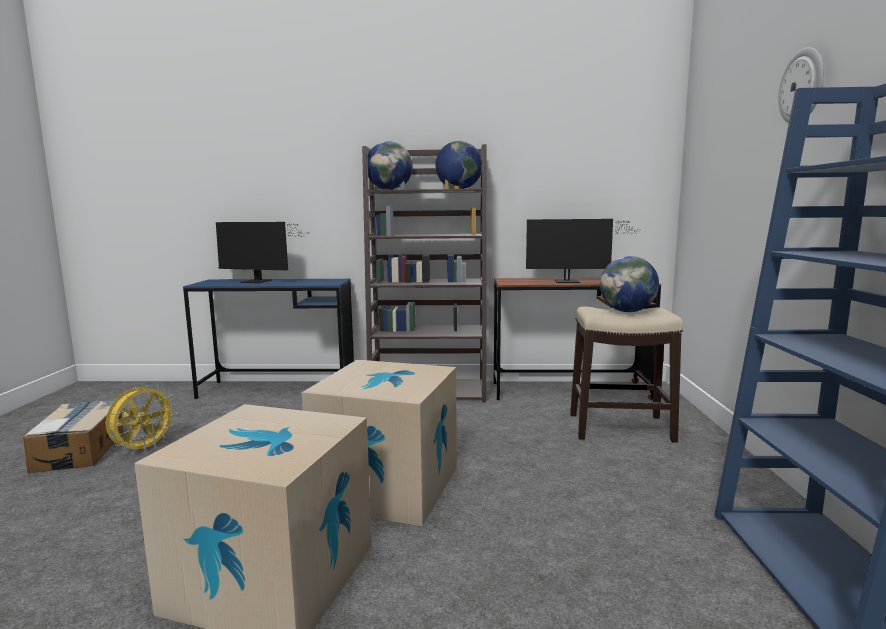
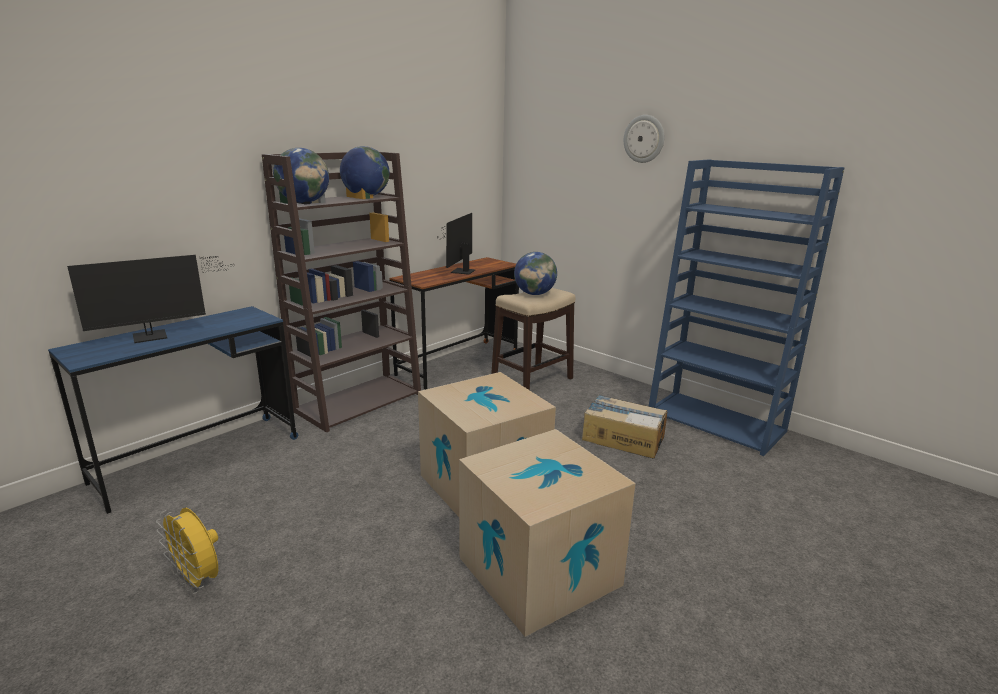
camera: 50 degrees left, 10 degrees up
(80, 450) = (107, 630): cardboard box -> cardboard box (622, 438)
(144, 449) = (198, 581): yellow fan -> yellow fan turned 150 degrees clockwise
(571, 281) = (461, 272): monitor -> monitor turned 150 degrees clockwise

